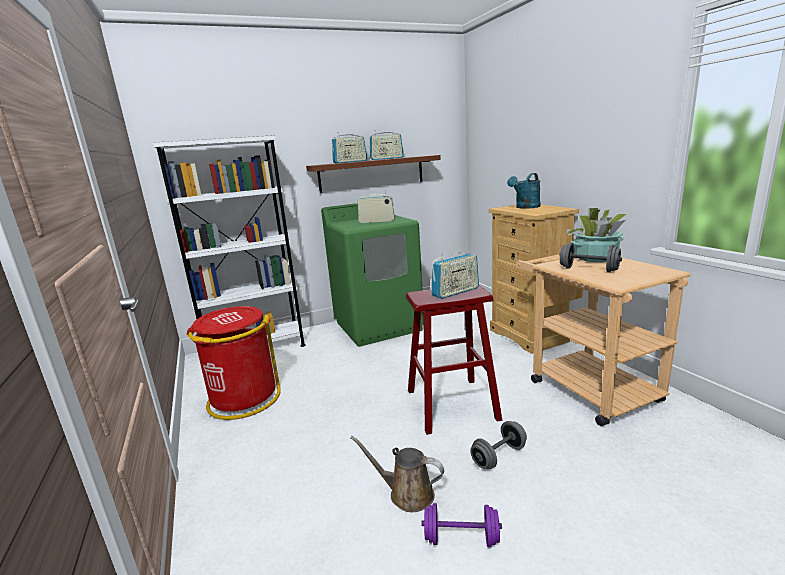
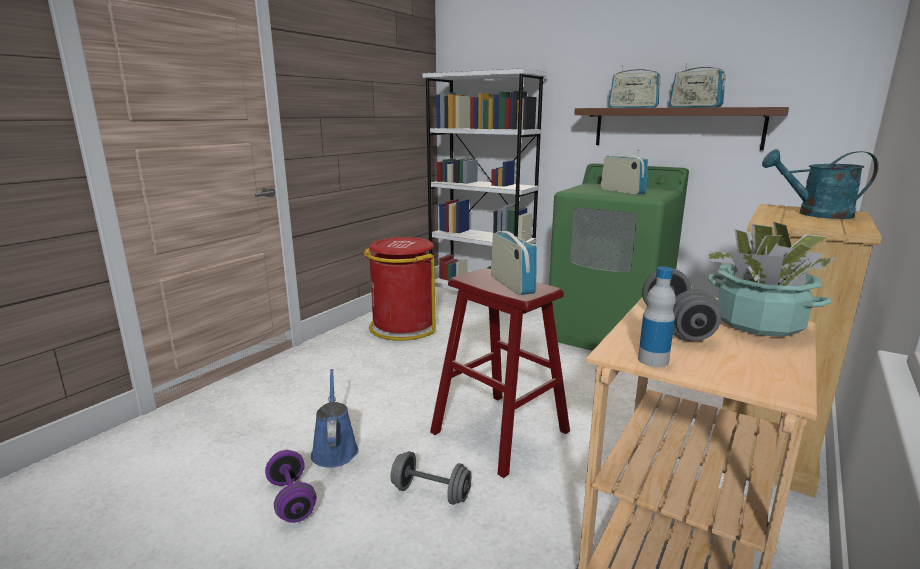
camera: 55 degrees right, 0 degrees up
(407, 493) = (334, 449): brown watering can -> blue watering can
(455, 292) = (512, 285): radio -> radio turned 135 degrees counterclockwise
(632, 282) = (653, 360): none -> bottle

